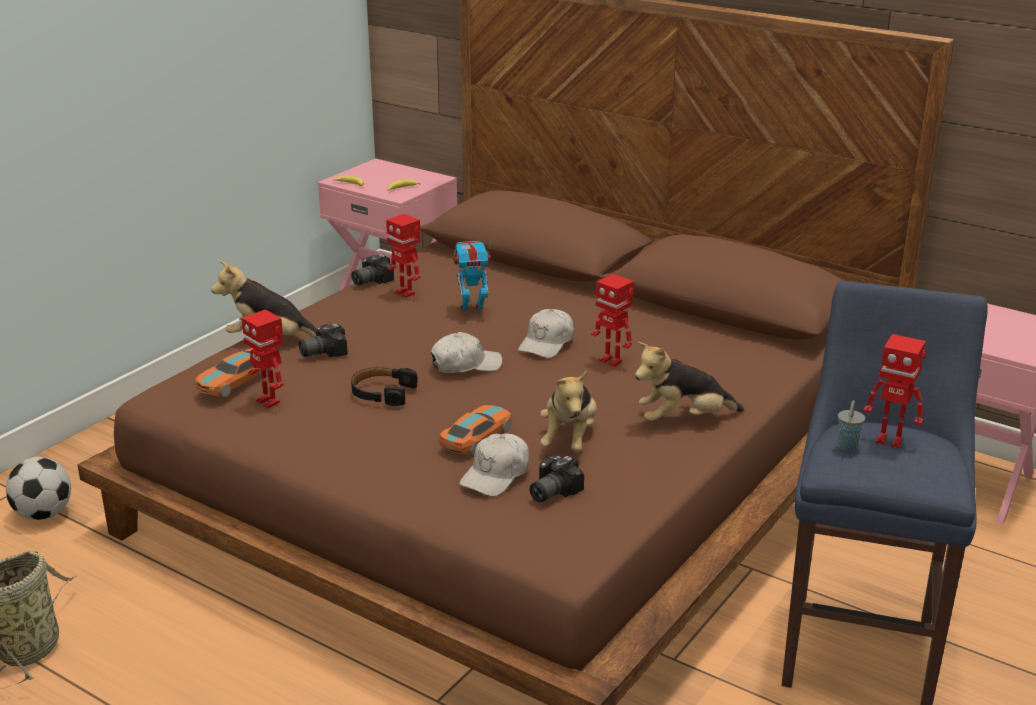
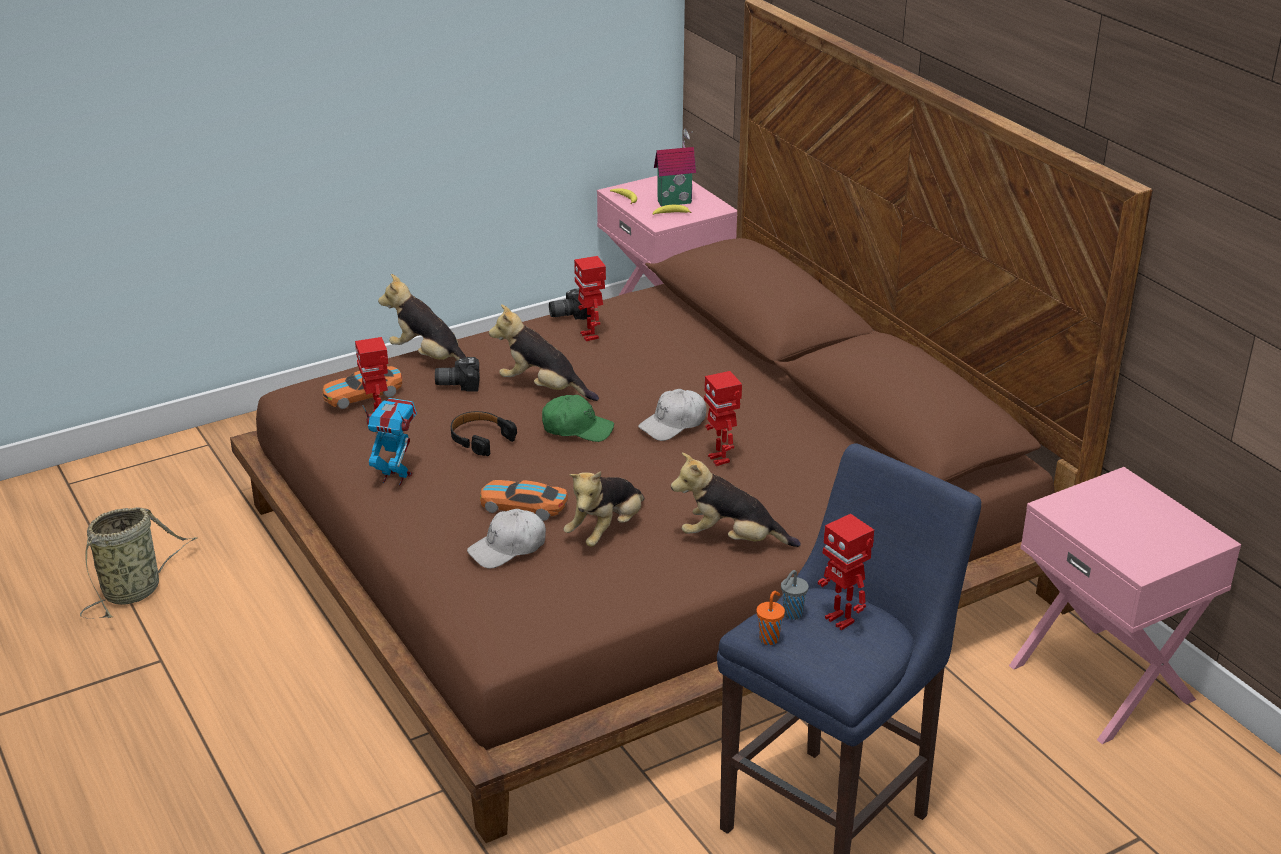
camera: 25 degrees right, 5 degrees up
(43, 514) = (216, 472): football -> none
(394, 179) = (674, 201): none -> toy house
(403, 341) = (543, 388): none -> plush toy
(465, 365) = (577, 428): white cap -> green cap
(472, 311) = (635, 370): toy robot -> toy robot (396, 477)
(476, 437) = (523, 506): toy car -> toy car turned 135 degrees counterclockwise
(550, 491) = (541, 578): camera -> none
(850, 470) = (769, 638): none -> orange cup

